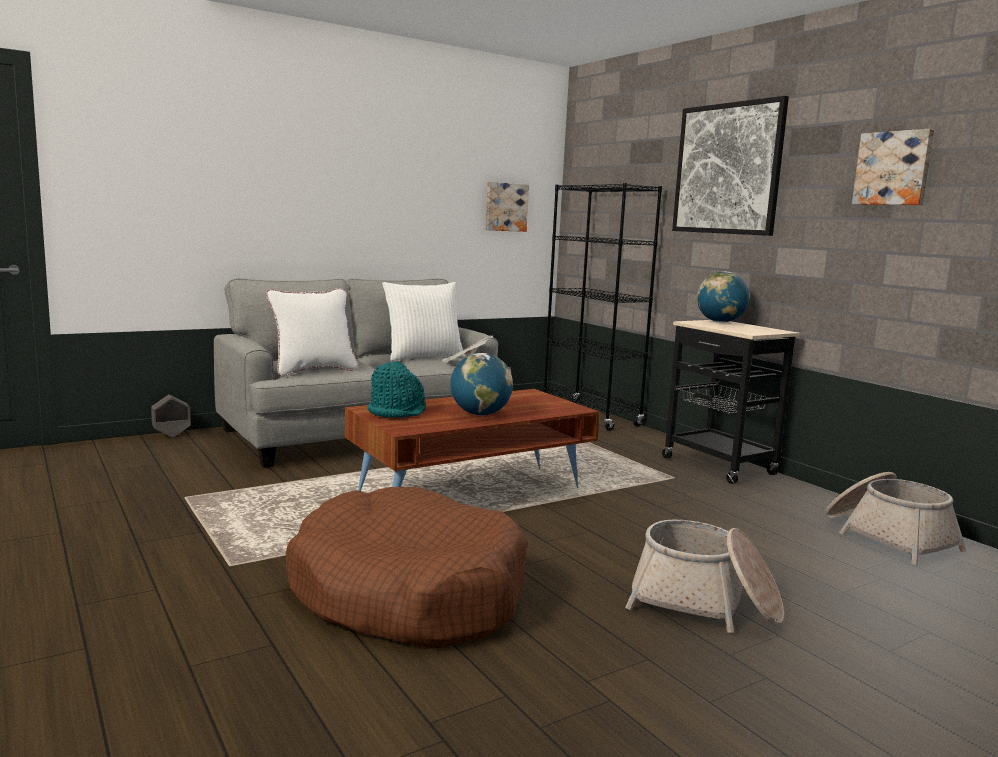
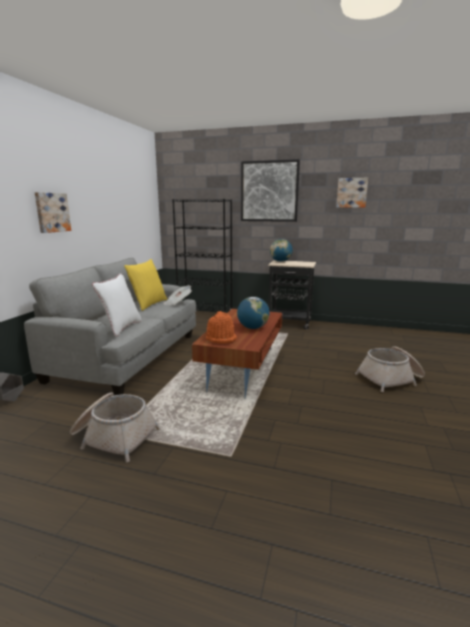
camera: 40 degrees left, 5 degrees up
(397, 412) = (221, 338): turquoise hat -> orange hat
(407, 593) = (318, 425): brown dog bed -> none
(423, 357) = (148, 304): white pillow -> yellow pillow
(505, 207) = (141, 212): picture -> picture (52, 212)
(887, 537) = (375, 334): basket -> basket (114, 436)

